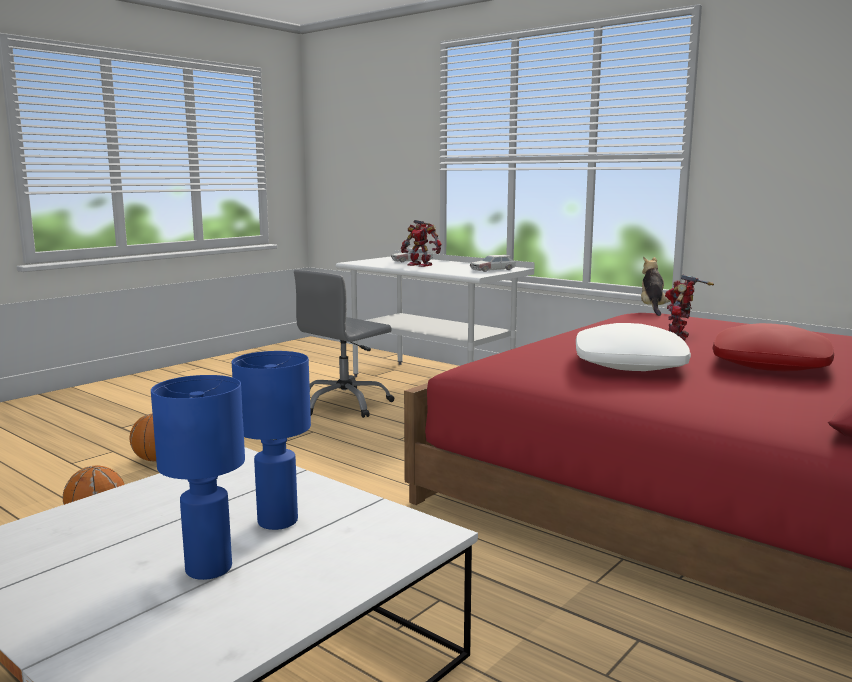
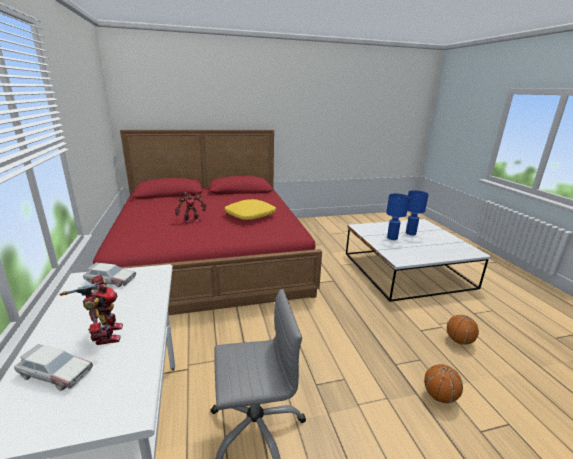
camera: 145 degrees left, 10 degrees up
(628, 363) = (250, 215): white pillow -> yellow pillow
(652, 309) = (107, 244): plush toy -> none
(771, 364) = (214, 204): red pillow -> none

